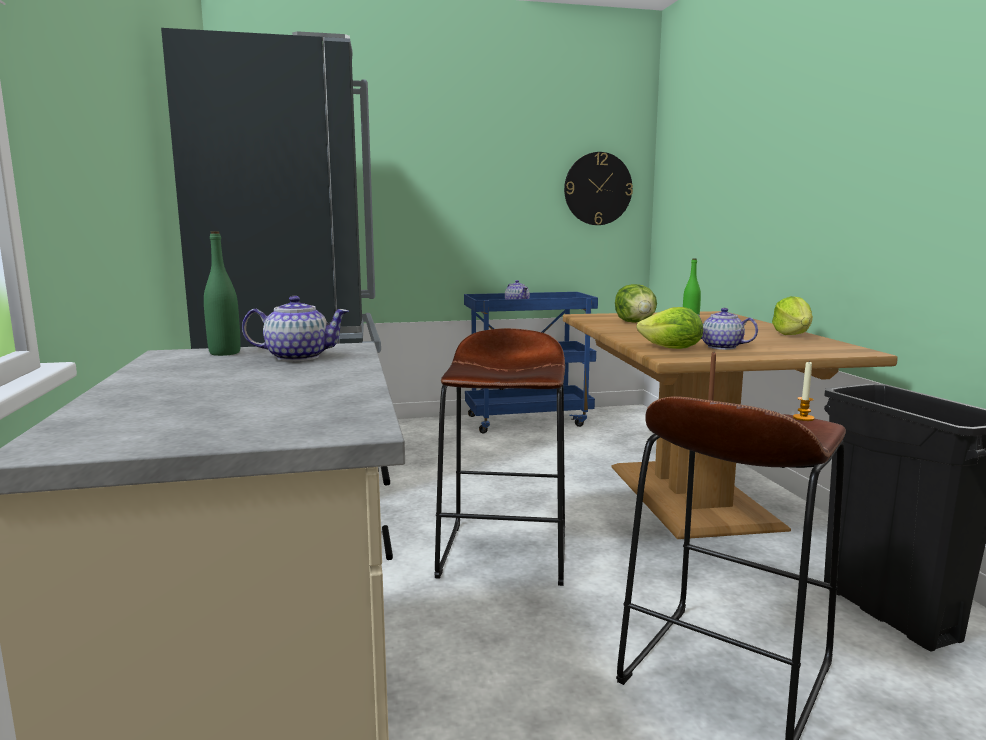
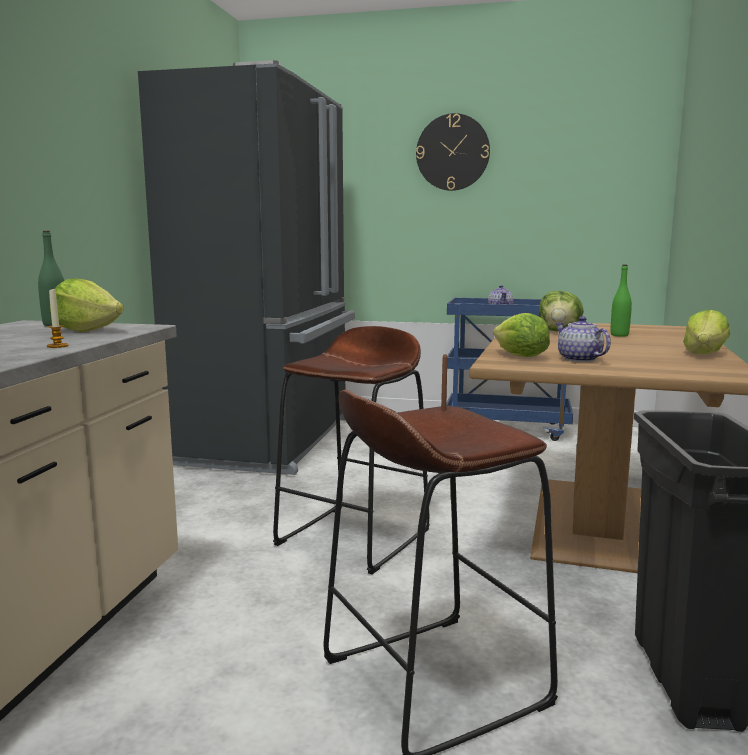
camera: 25 degrees right, 0 degrees up
(297, 357) = (86, 330): teapot -> lettuce
(598, 189) = (605, 190): wall clock -> wall clock (452, 152)
(803, 418) = (510, 430): candle -> candle (57, 346)

